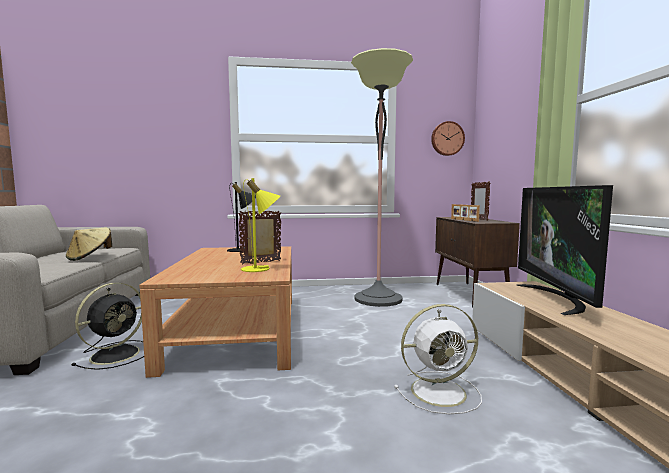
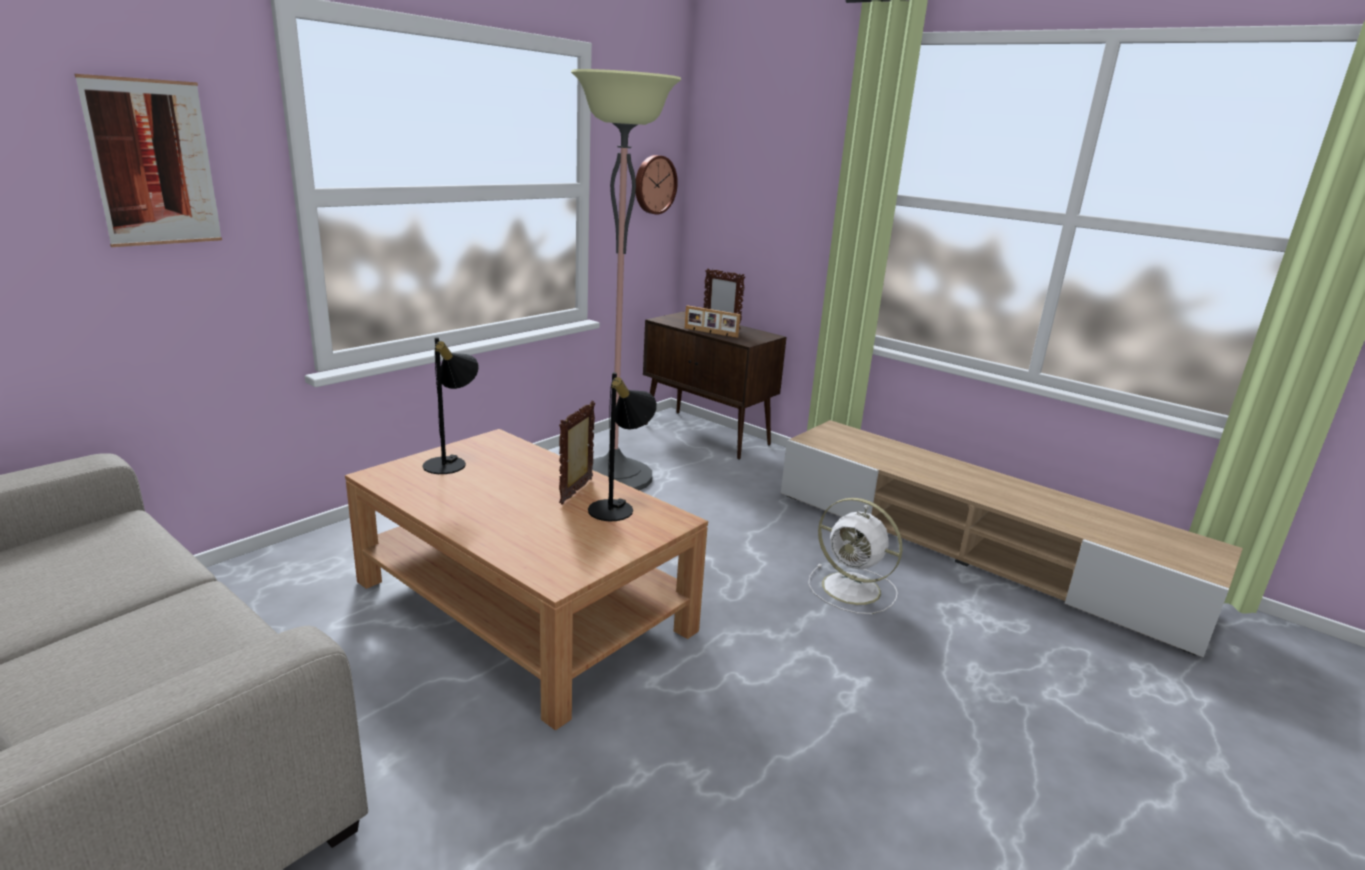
camera: 45 degrees left, 15 degrees up
(90, 257) = (160, 577): beige hat -> none
(117, 354) = (426, 728): black fan -> none
(177, 121) = (153, 163): none -> picture
(261, 269) = (618, 508): yellow table lamp -> black table lamp
(440, 391) = (853, 589): white fan -> white fan turned 90 degrees clockwise
(557, 299) = (885, 449): television -> none

